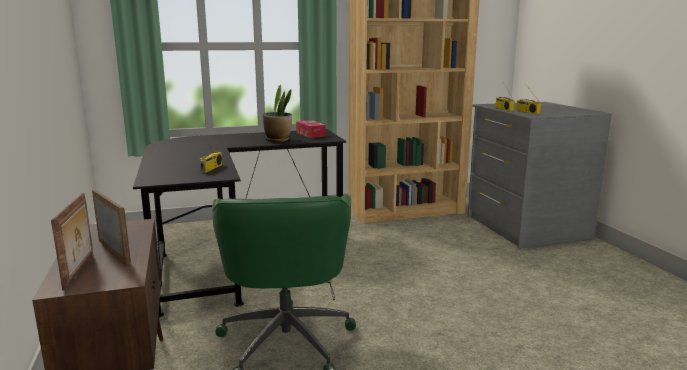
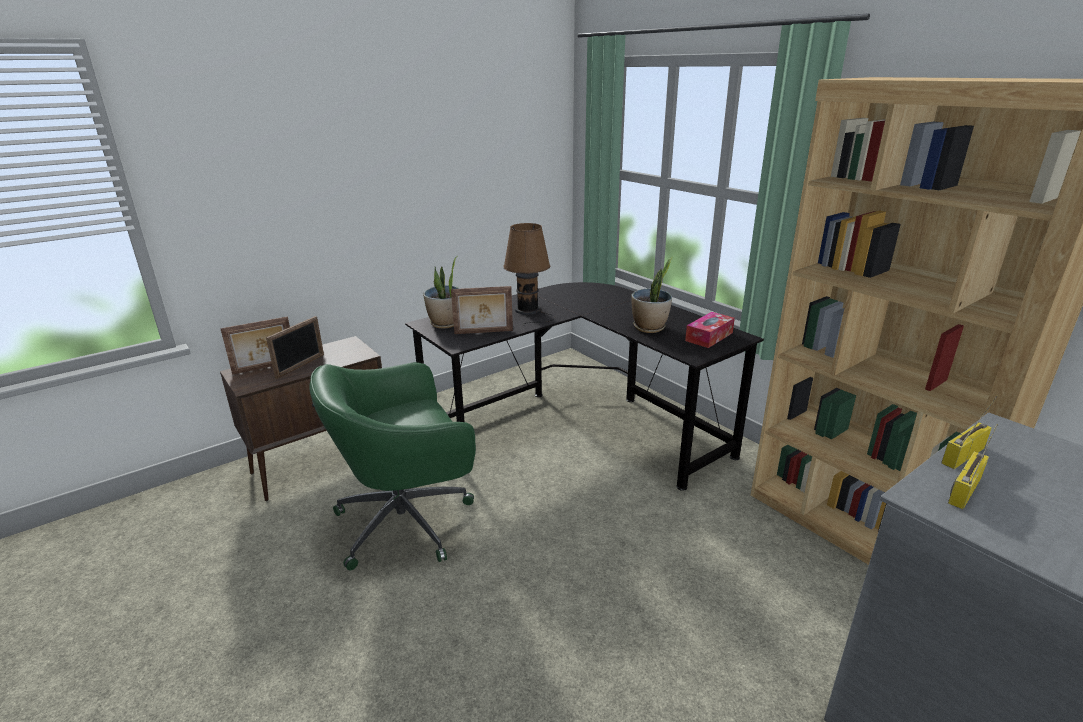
camera: 70 degrees right, 10 degrees up
(167, 176) = (445, 323): none -> potted plant
(191, 155) = (529, 311): none -> brown table lamp
(211, 168) = (483, 332): radio -> picture frame

